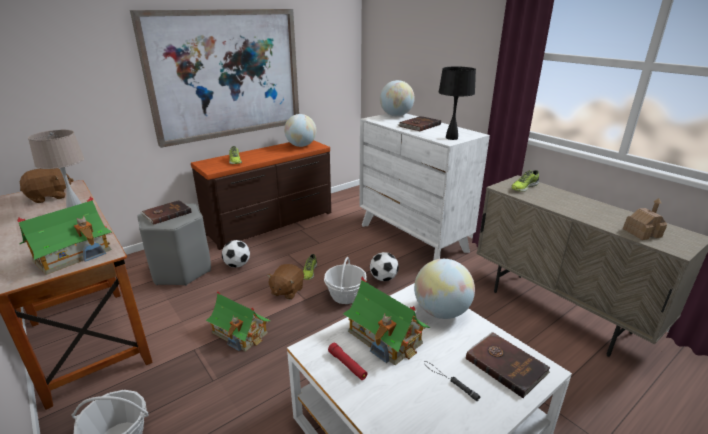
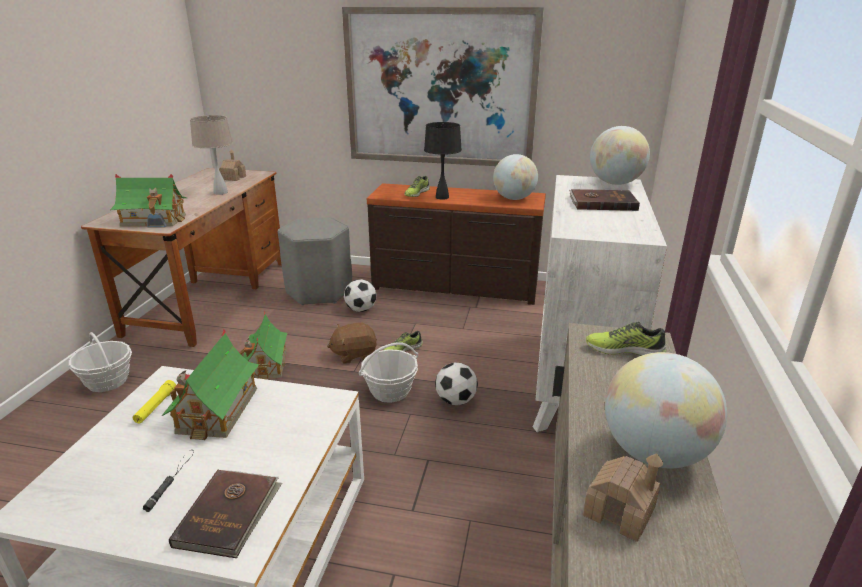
camera: 50 degrees right, 0 degrees up
(50, 197) = (233, 178): brown plush toy -> toy house
(166, 214) = (311, 225): brown book -> none
(347, 365) = (156, 406): red flashlight -> yellow flashlight
(441, 312) = (300, 429): globe -> globe (654, 453)
(451, 138) = (590, 229): black table lamp -> black table lamp (442, 197)

